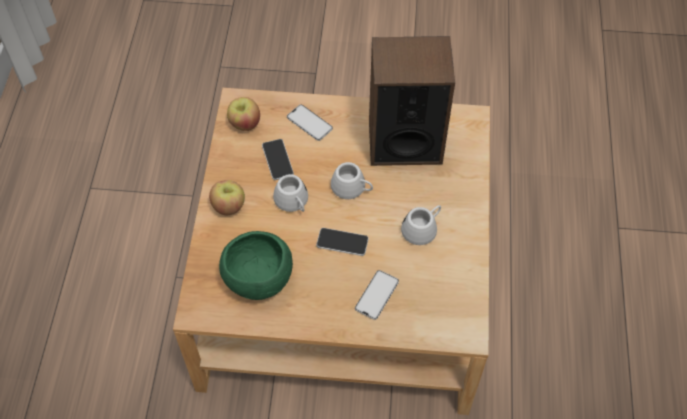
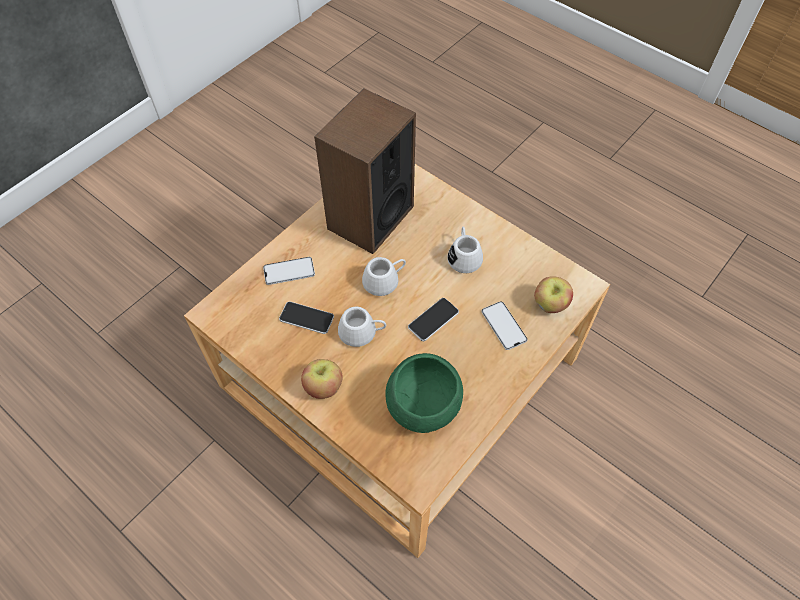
camera: 55 degrees left, 0 degrees up
(244, 124) = (243, 321): apple -> apple (550, 304)

